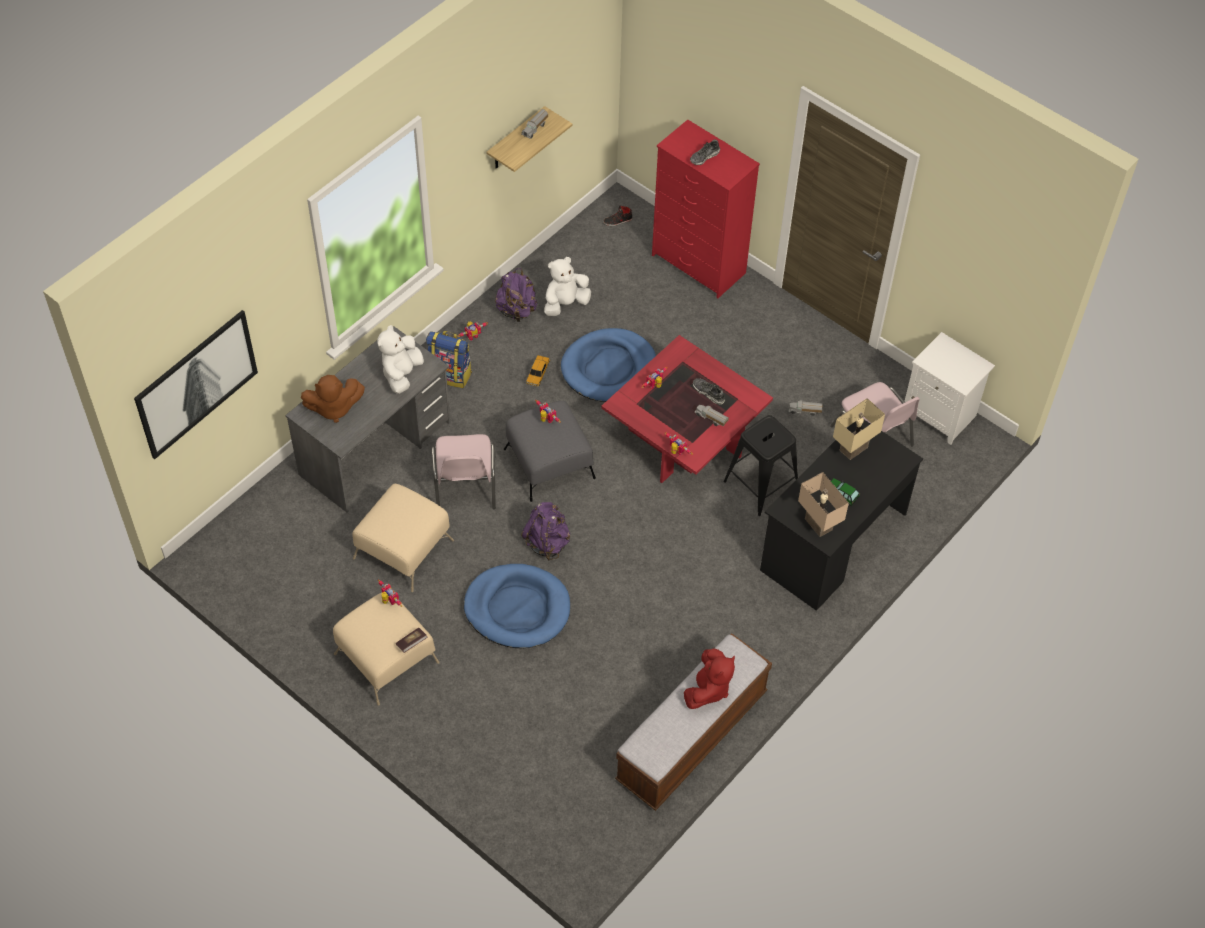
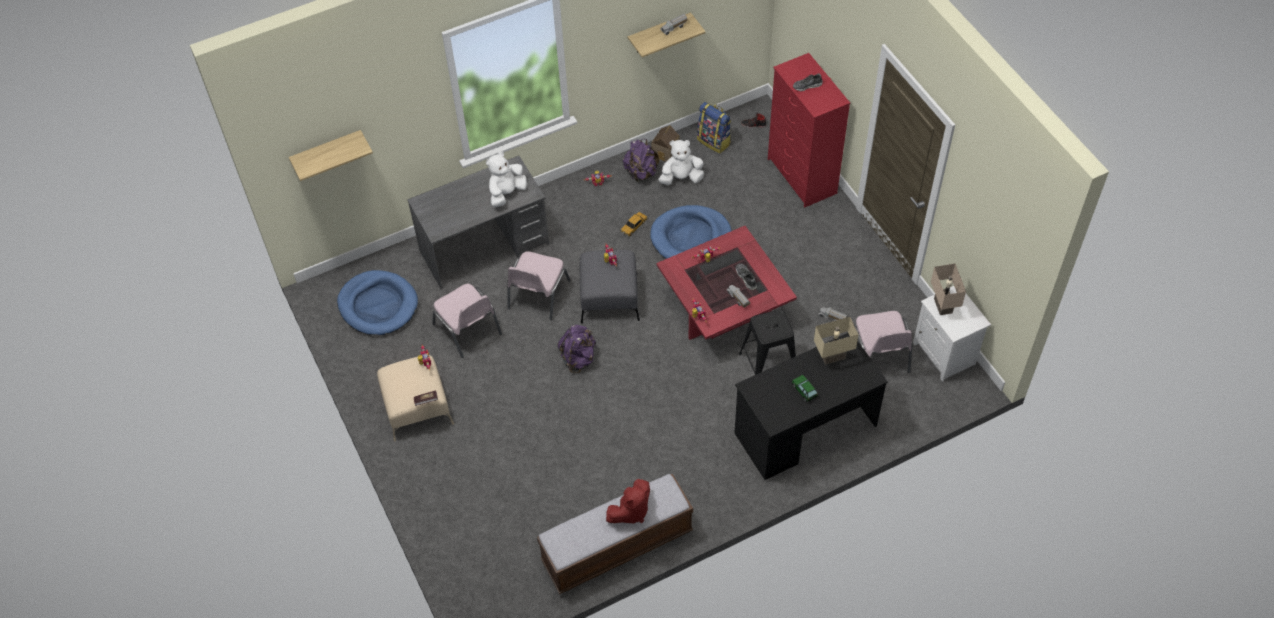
camera: 25 degrees right, 0 degrees up
(195, 383) = (327, 152): picture -> shelf
(333, 408) = (444, 204): brown plush toy -> none
(402, 549) = (468, 329): beige ottoman -> pink chair
(450, 374) = (567, 208): backpack -> backpack (714, 141)
(517, 608) = (531, 402): blue dog bed -> blue dog bed (378, 305)
(535, 279) = (666, 153): none -> toy house
(820, 524) = (775, 408): beige table lamp -> beige table lamp (944, 306)

